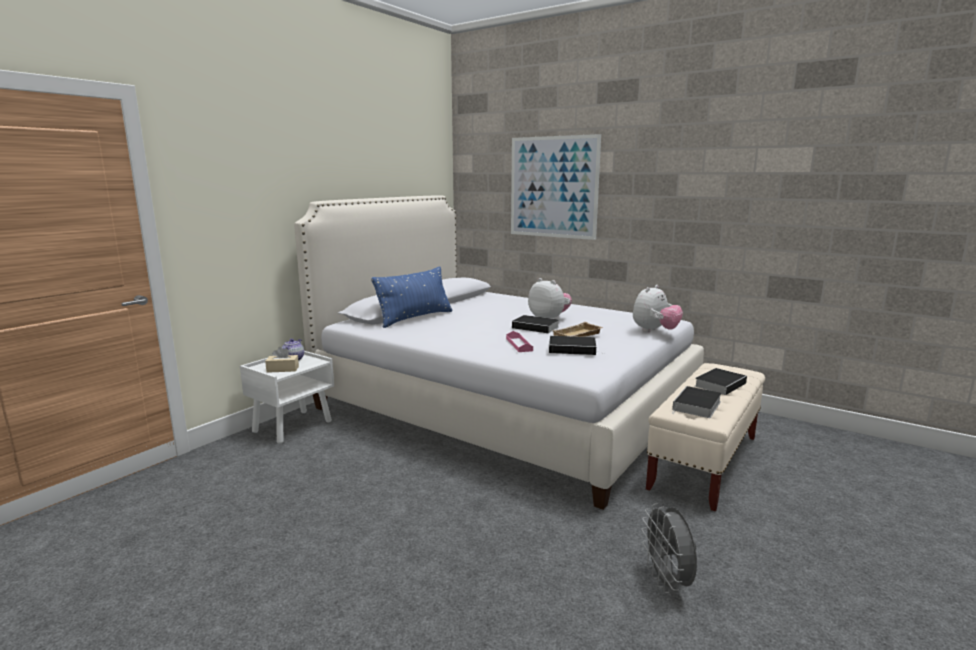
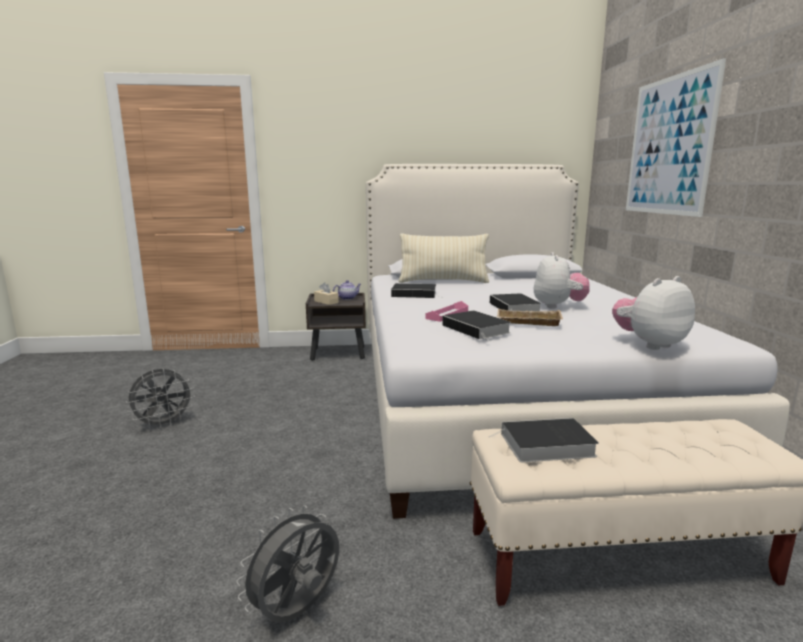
camera: 50 degrees right, 0 degrees up
(277, 573) = (164, 424): none -> grey fan
(293, 426) = (339, 353): white nightstand -> brown nightstand
(415, 318) = (443, 281): blue pillow -> beige pillow
(654, 331) = (649, 344): plush toy -> plush toy turned 150 degrees clockwise
(720, 384) = (664, 443): book -> book (415, 294)

